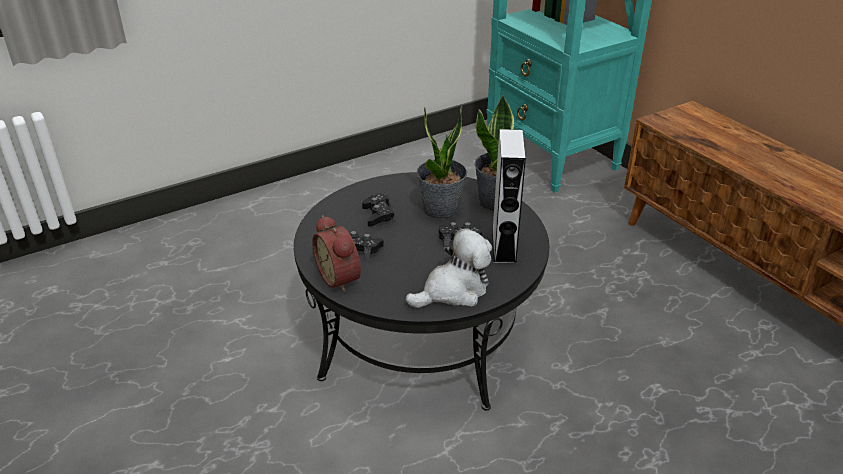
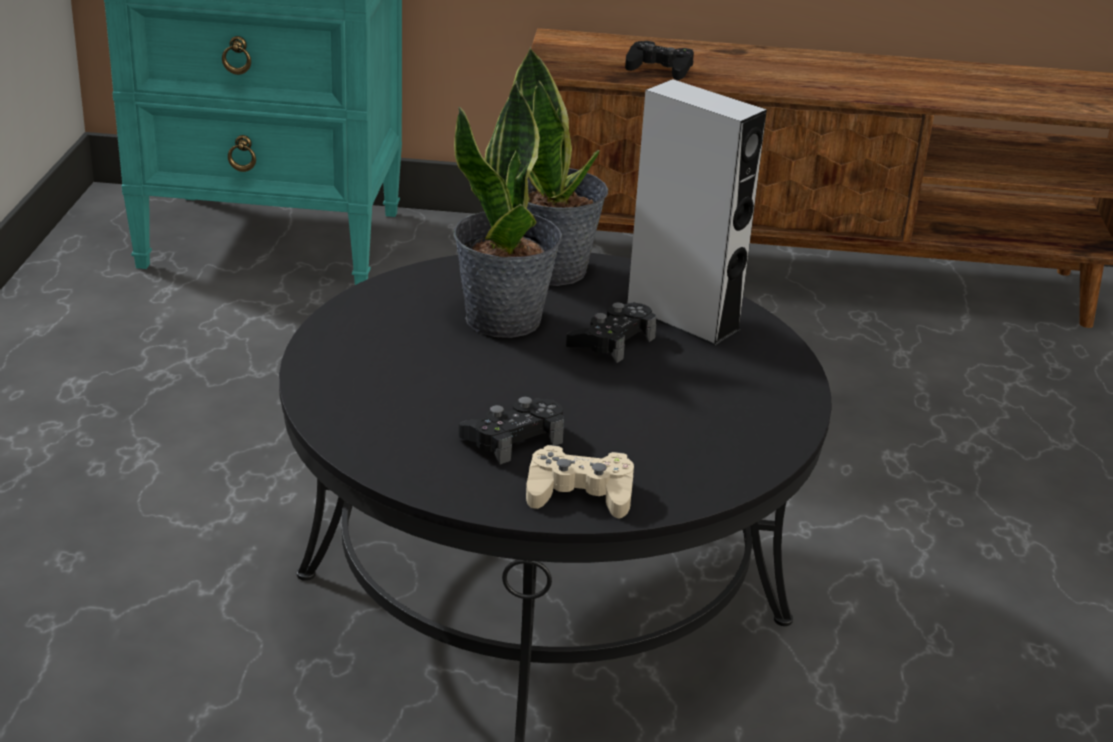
camera: 55 degrees left, 5 degrees down
(341, 278) = (580, 493): alarm clock -> beige game controller
(378, 215) = (432, 377): black game controller -> black game controller (660, 69)
(453, 291) = (749, 408): plush toy -> none

